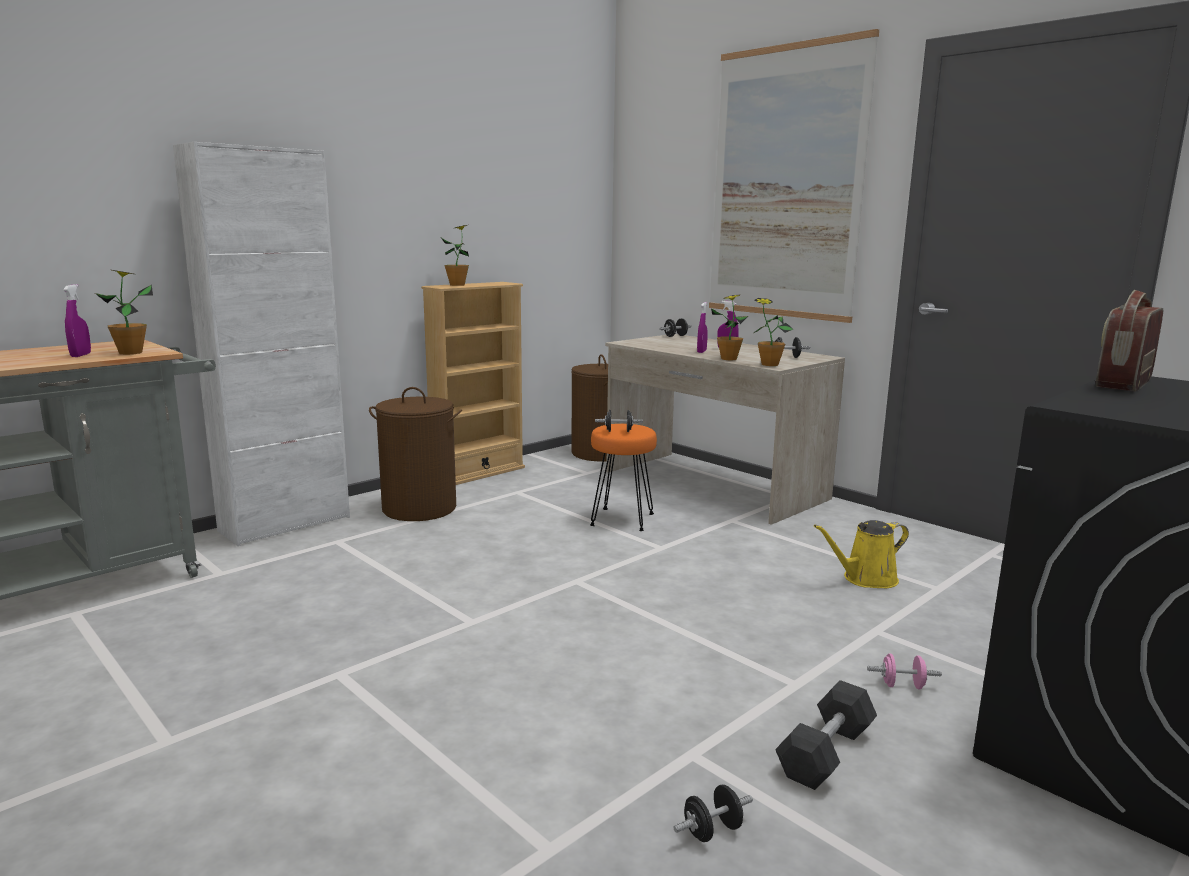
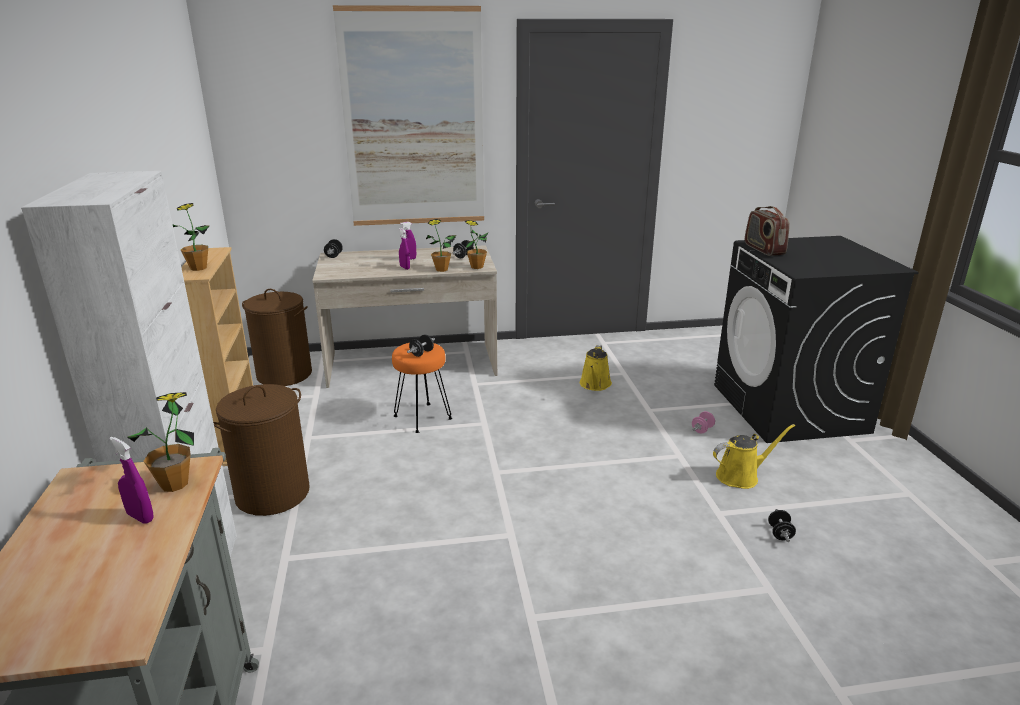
camera: 55 degrees left, 10 degrees up
(825, 753) = (741, 476): black dumbbell -> yellow watering can

